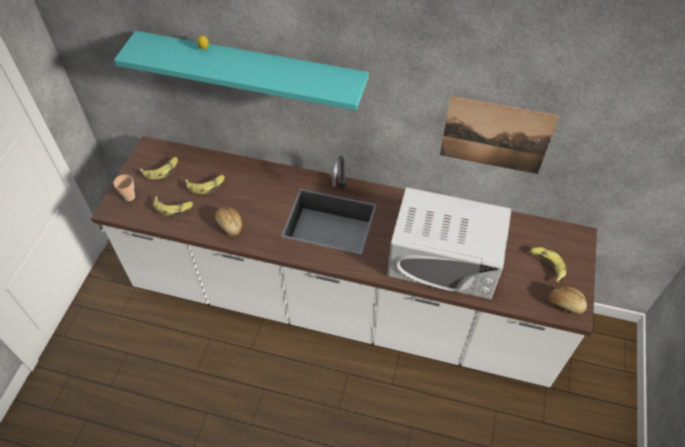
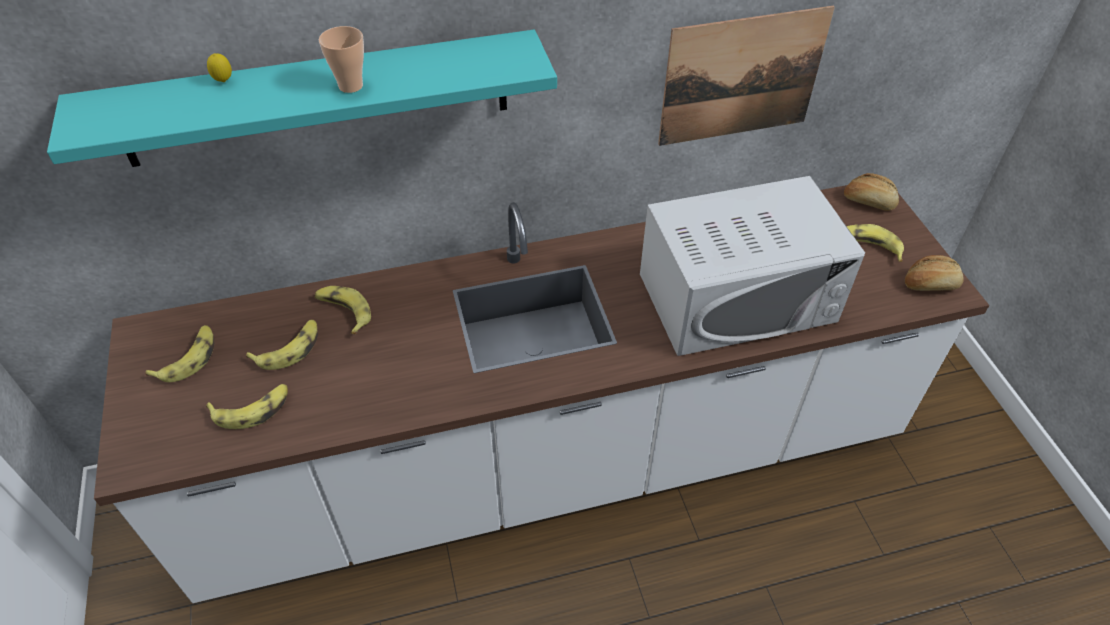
camera: 30 degrees left, 5 degrees down
(129, 197) = (153, 428): cup -> cup (350, 86)
(229, 224) = (373, 392): bread -> bread (869, 201)
(242, 177) = (344, 312): none -> banana

